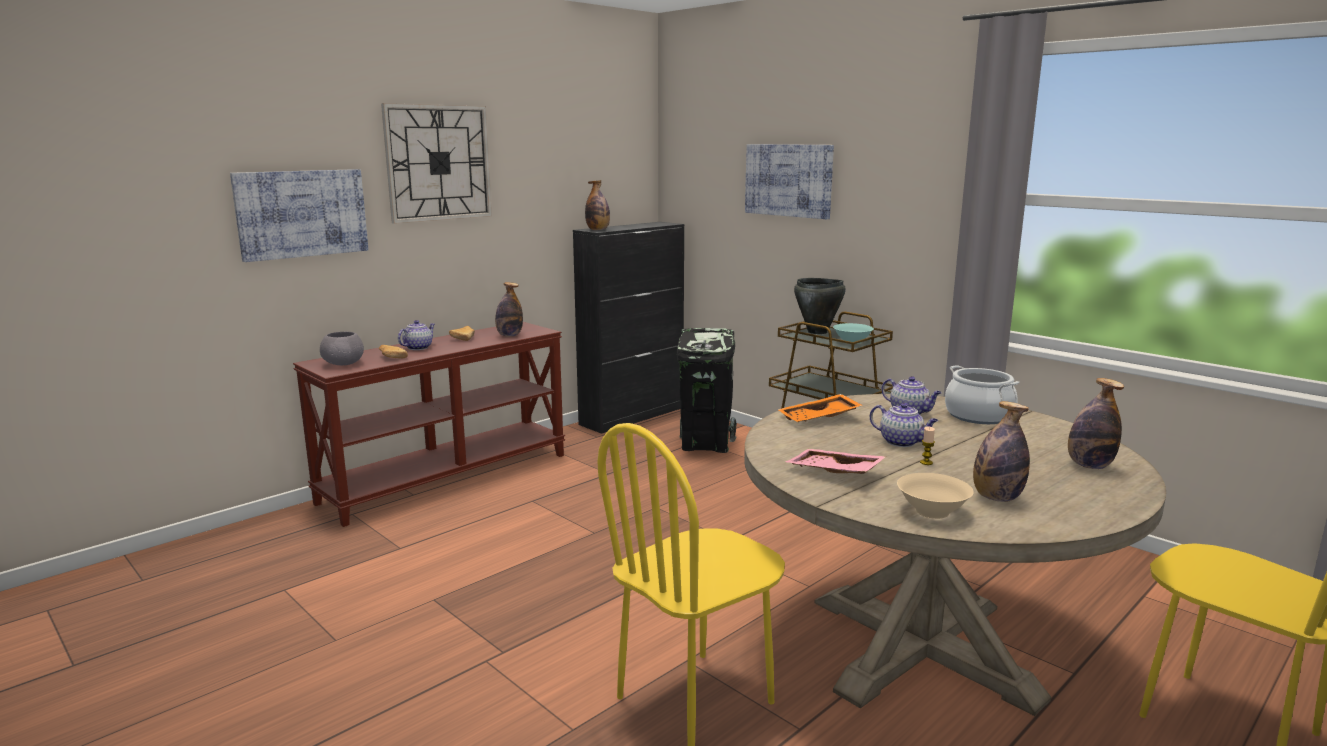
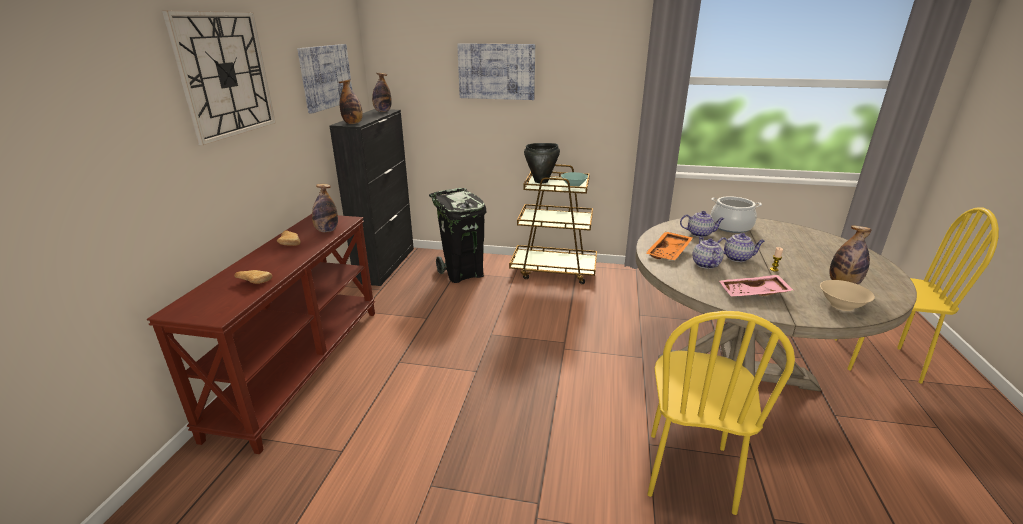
camera: 35 degrees left, 10 degrees up
(302, 213) = (111, 151): picture -> picture (326, 77)
(344, 363) = (213, 303): grey bowl -> none
(418, 347) = (262, 264): teapot -> teapot (705, 264)
(1089, 466) = (829, 247): bottle -> bottle (383, 111)

